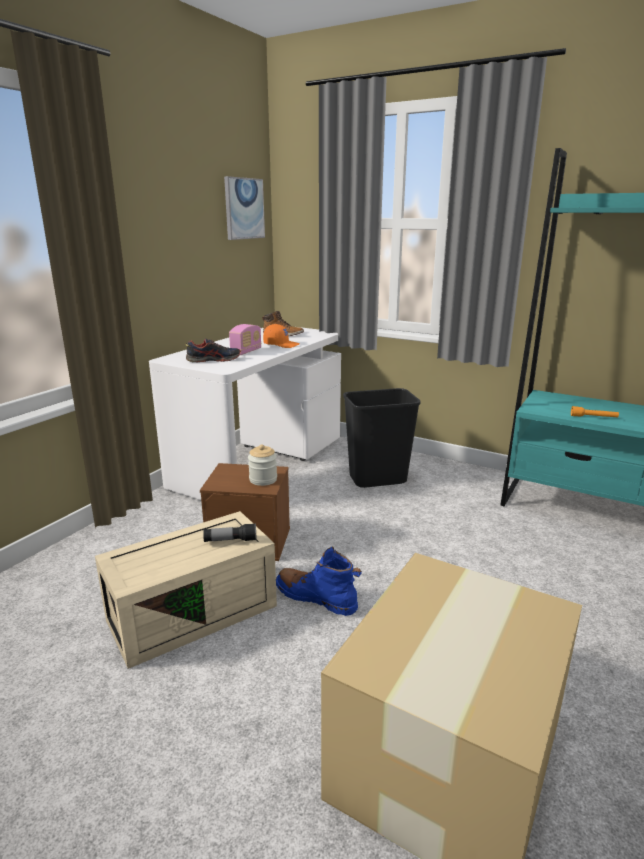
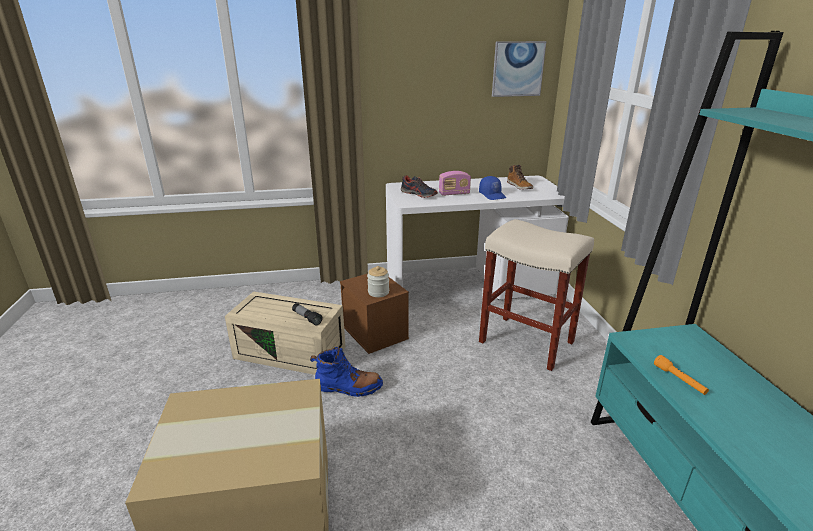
camera: 50 degrees right, 5 degrees up
(281, 345) = (492, 195): orange cap -> blue cap
(316, 598) = (348, 387): blue boot -> blue boot turned 105 degrees clockwise
(377, 480) = (525, 342): black trash can -> beige stool

